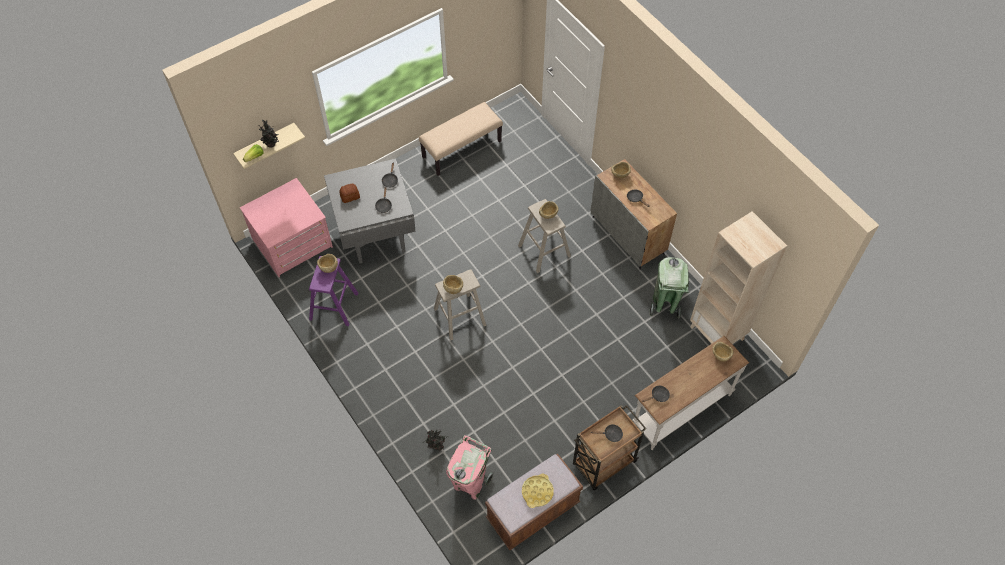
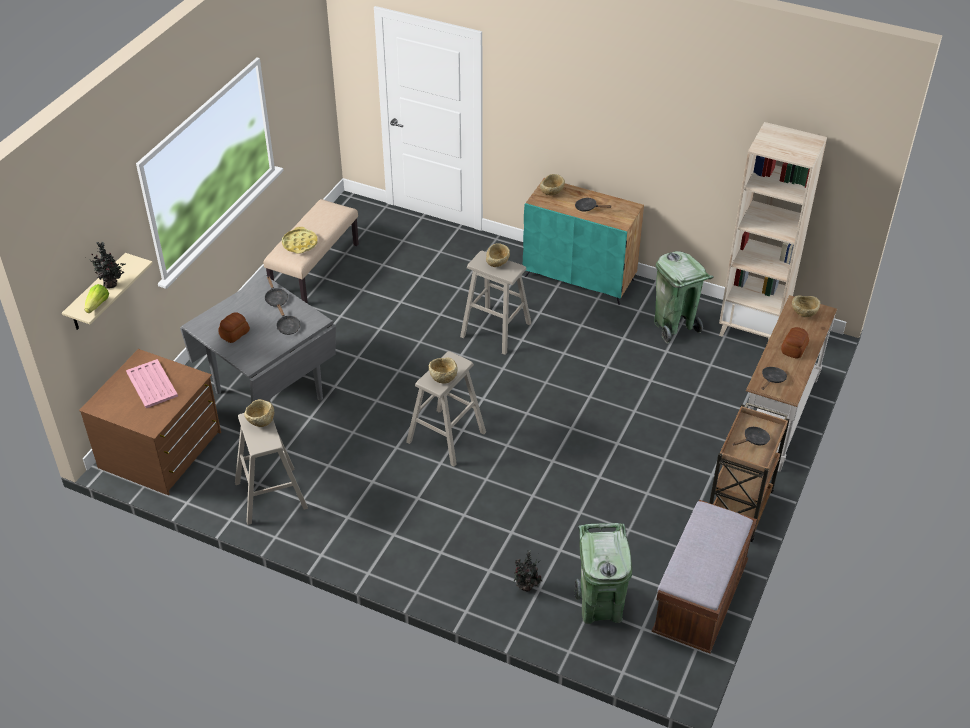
camera: 30 degrees left, 15 degrees down
(288, 208) = (152, 384): none -> pink tray
(293, 244) = (162, 450): pink dresser -> brown dresser
(334, 306) = (270, 495): purple stool -> beige stool
(470, 483) = (600, 607): pink trash can -> green trash can
(537, 492) = (712, 549): yellow tray -> yellow tray (300, 244)
(628, 235) = (580, 278): grey cabinet -> turquoise cabinet
(692, 380) = (794, 349): none -> bread

